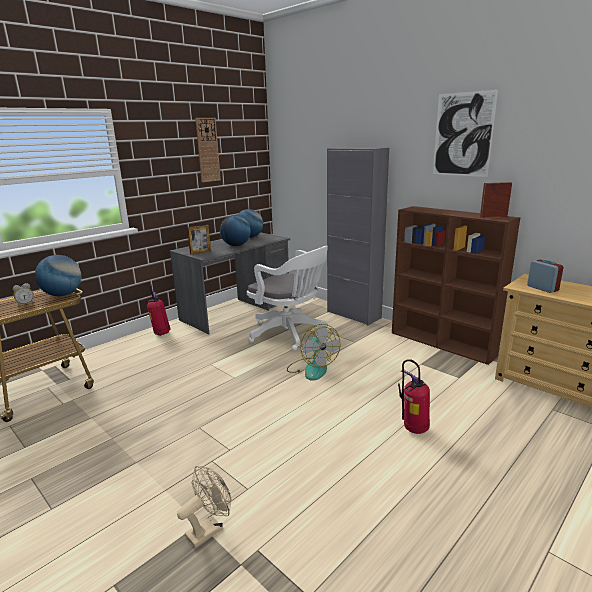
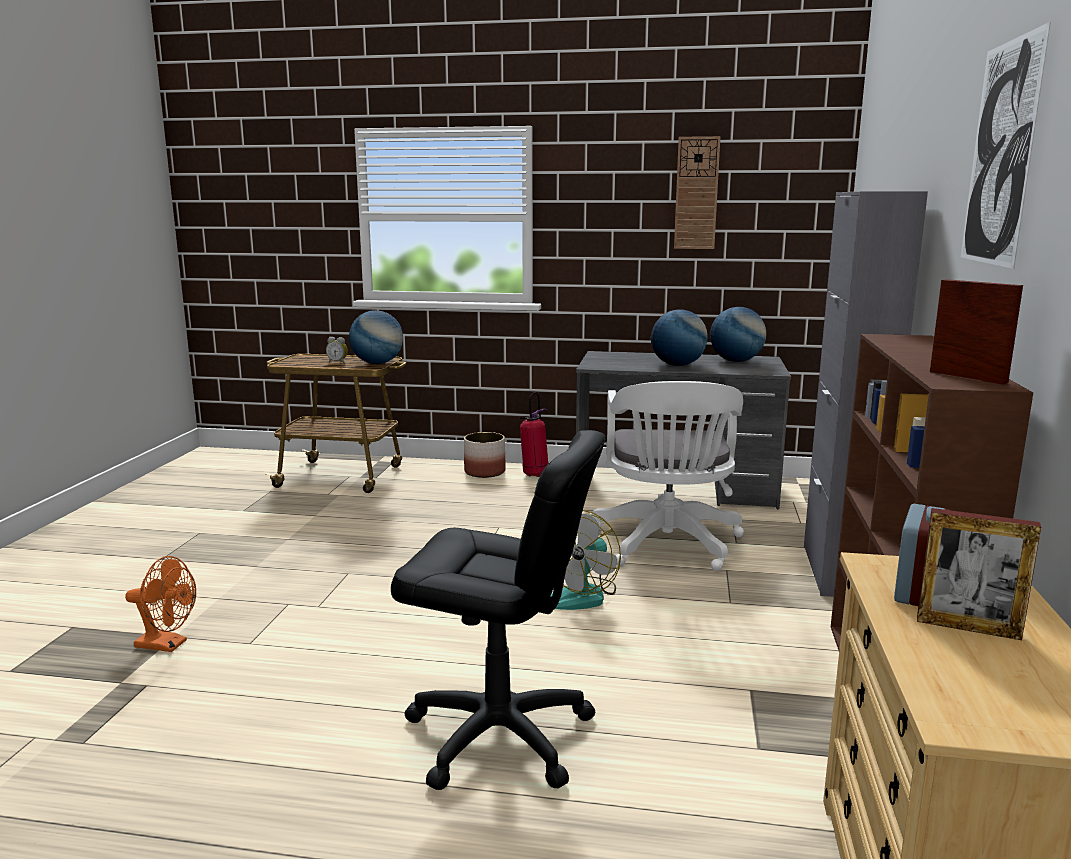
camera: 55 degrees right, 5 degrees down
(130, 344) = (485, 472): none -> planter
(200, 252) = (607, 361): picture frame -> picture frame (968, 628)
(209, 529) = (168, 645): beige fan -> orange fan
(413, 429) = (499, 735): fire extinguisher -> black office chair

